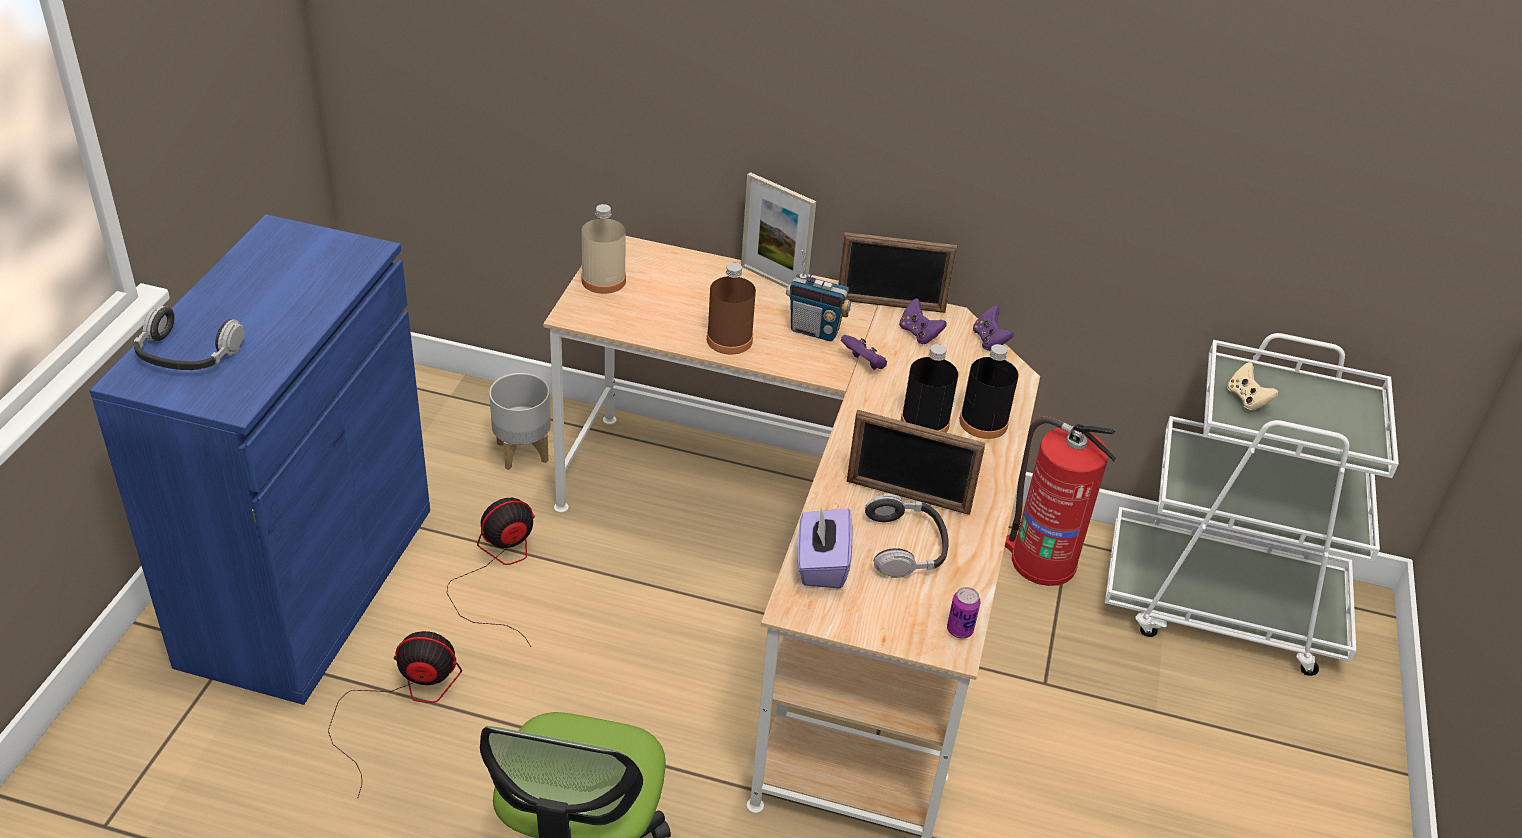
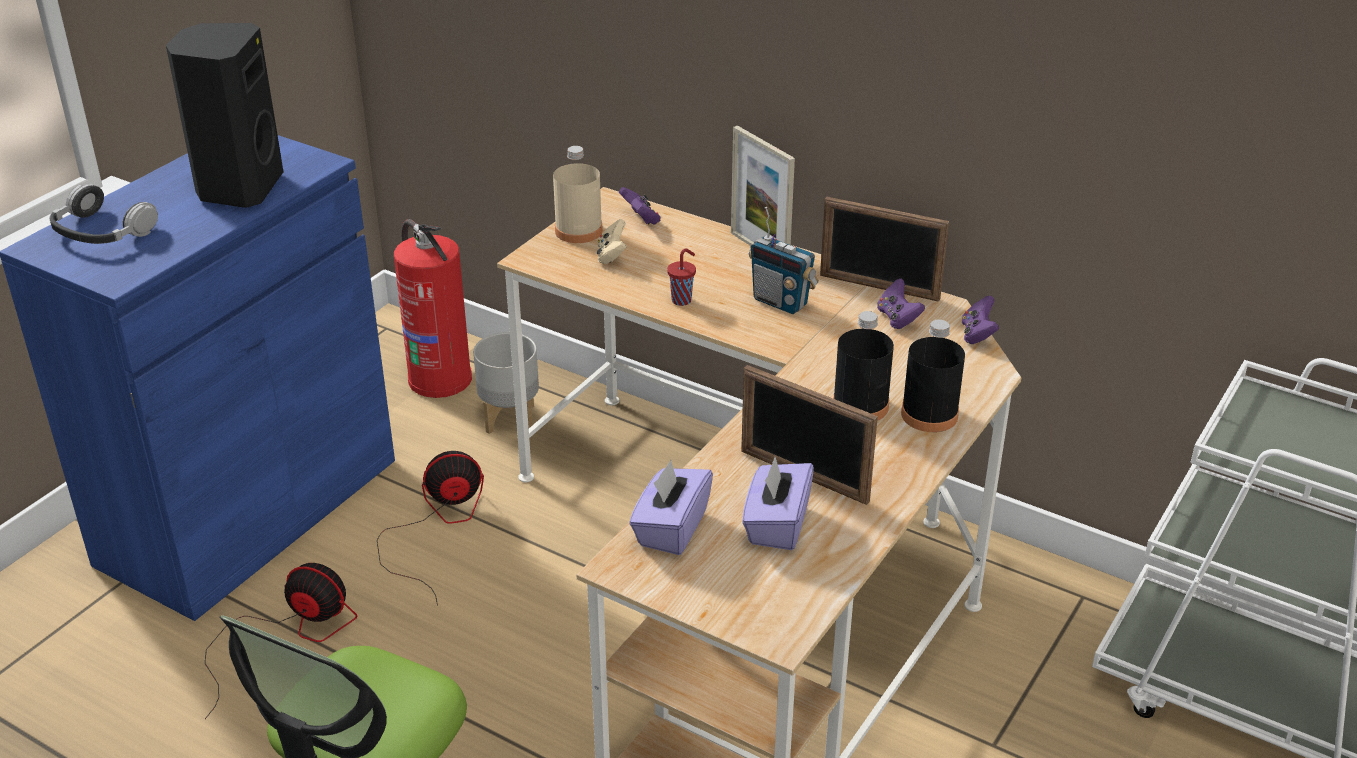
camera: 20 degrees right, 5 degrees down
(301, 288) = (238, 188): none -> black speaker
(729, 340) = (682, 300): brown bottle -> red cup
(864, 364) = (820, 340): purple game controller -> purple game controller (641, 219)
(906, 546) = (776, 525): headphones -> purple tissue box
(959, 630) = (796, 619): can -> none
(1041, 561) = (1041, 613): fire extinguisher -> fire extinguisher (439, 378)
(1246, 399) = (1265, 430): beige game controller -> beige game controller (611, 255)

